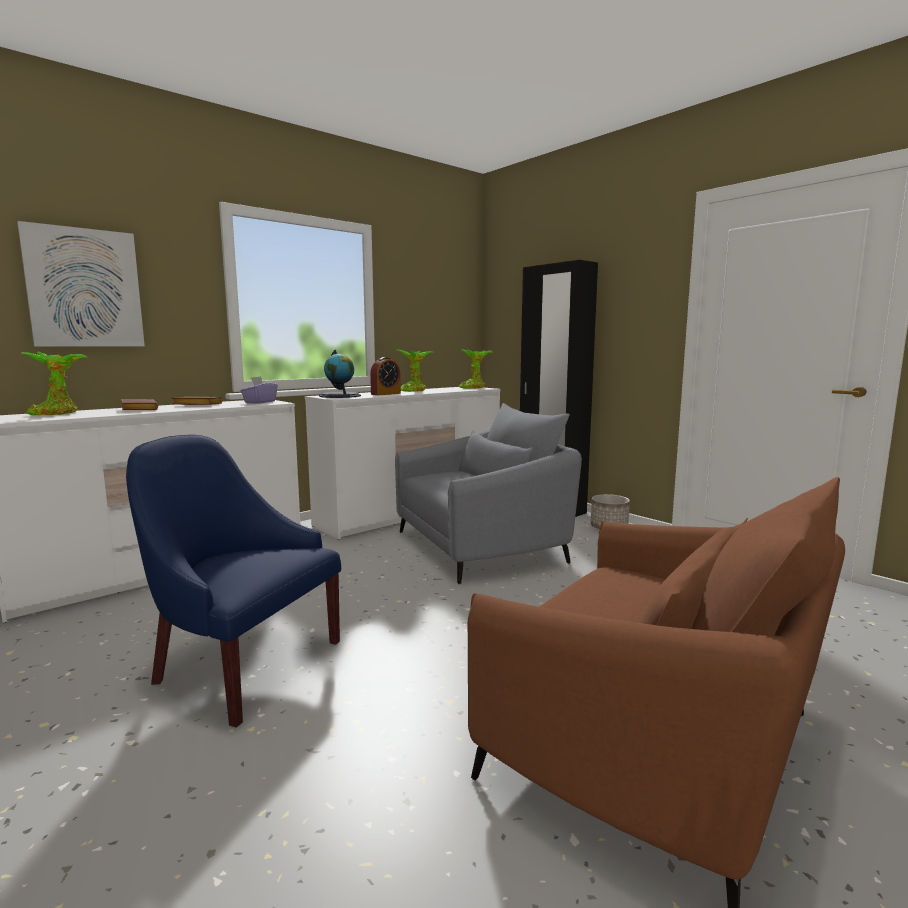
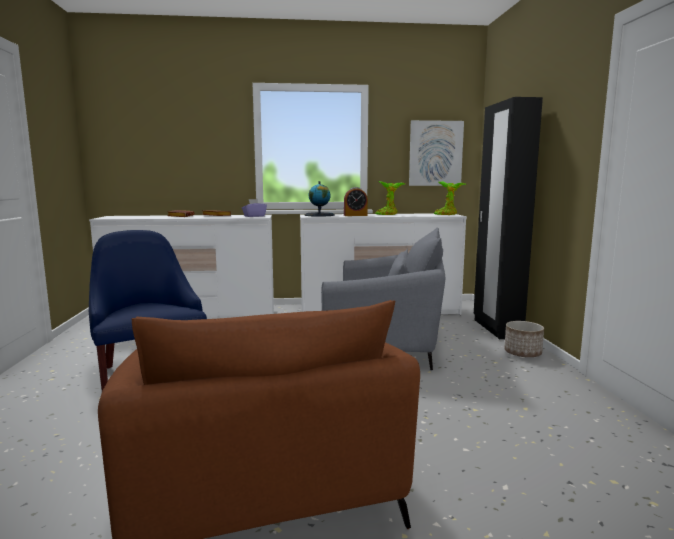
camera: 35 degrees right, 0 degrees up
(57, 413) = (141, 216): potted plant -> none
(84, 288) = (171, 144): picture -> picture (435, 153)

